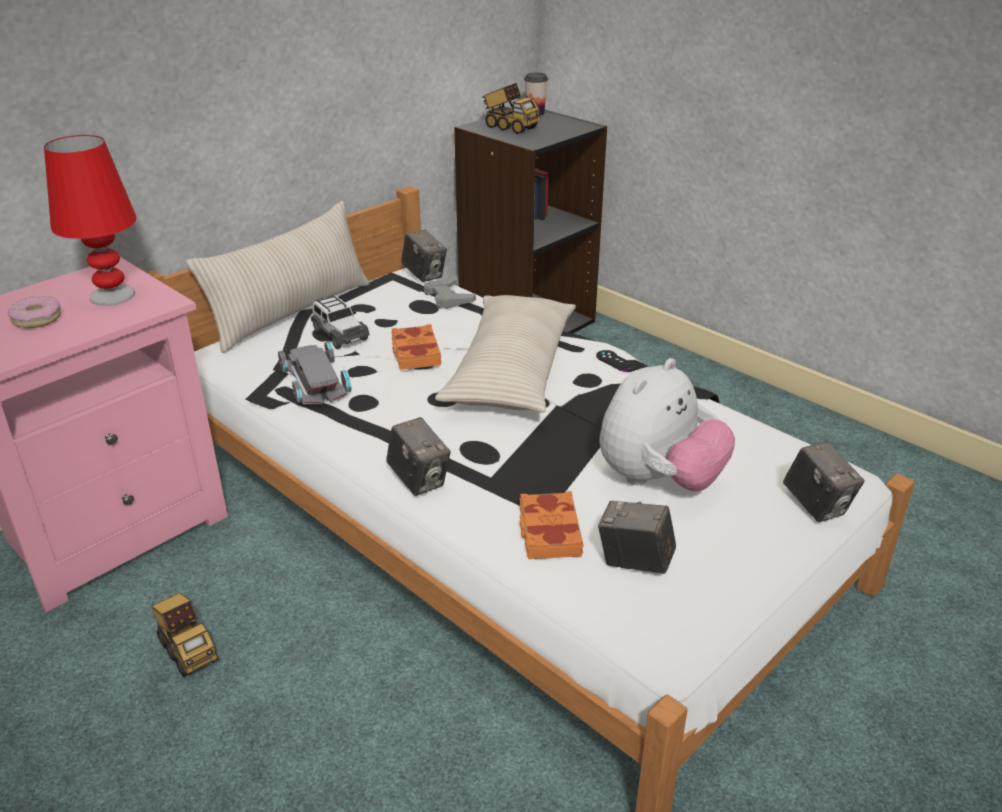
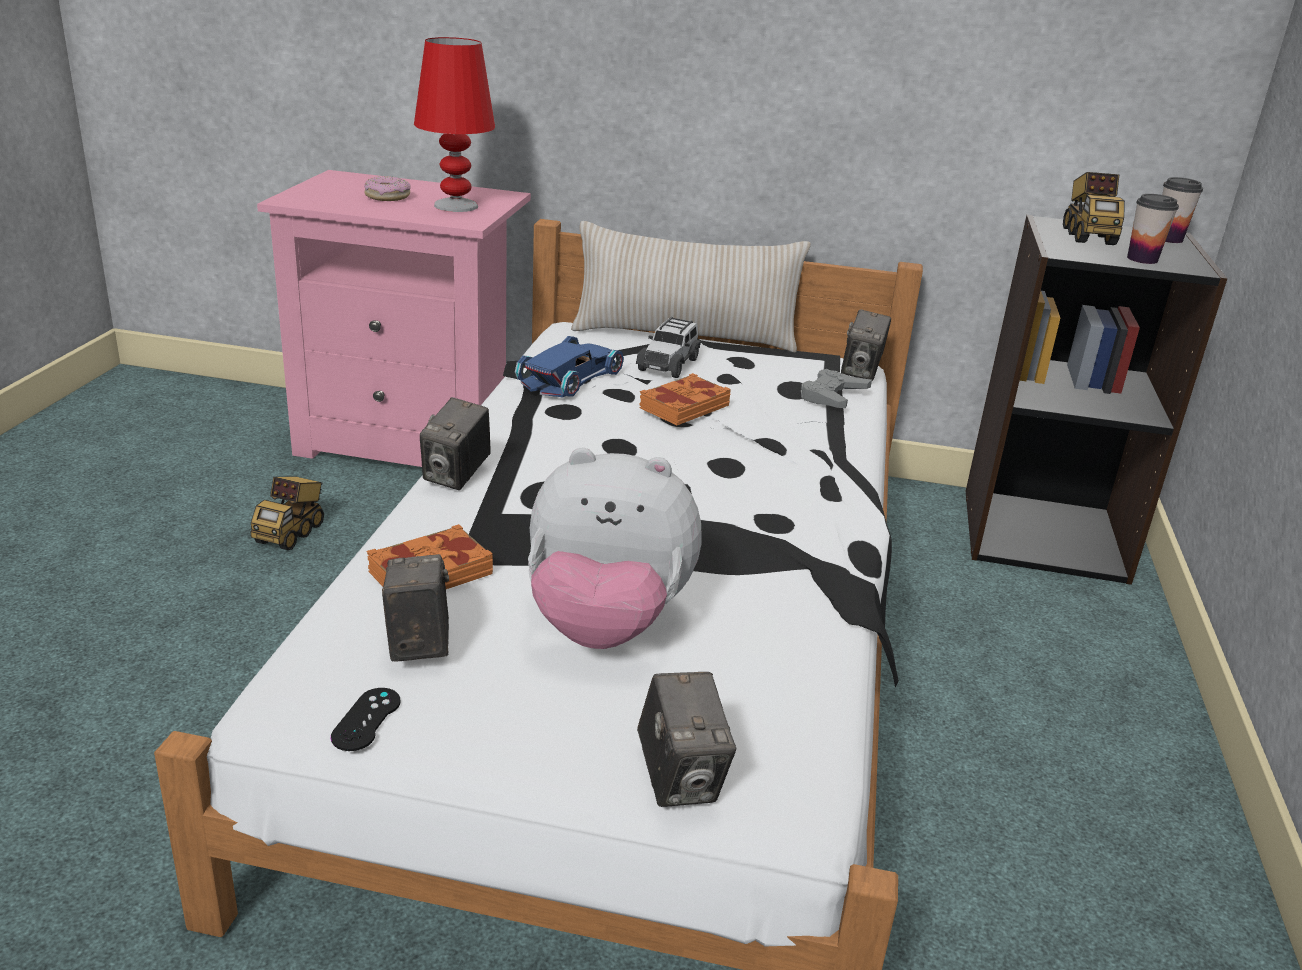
camera: 55 degrees right, 5 degrees down
(316, 379) = (572, 377): grey toy car -> blue toy car
(511, 370) = (729, 469): beige pillow -> none
(561, 131) = (1142, 259): none -> cup
(616, 361) = (838, 529): black game controller -> black game controller (366, 719)
(816, 506) = (680, 778): camera -> camera turned 45 degrees counterclockwise

